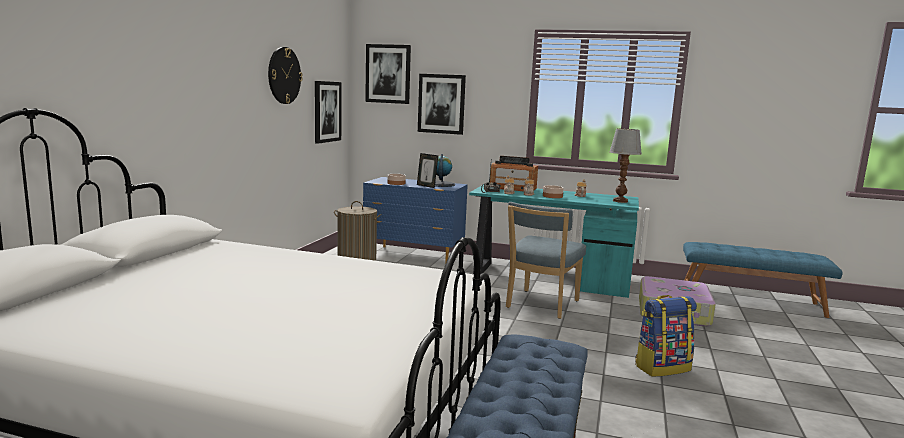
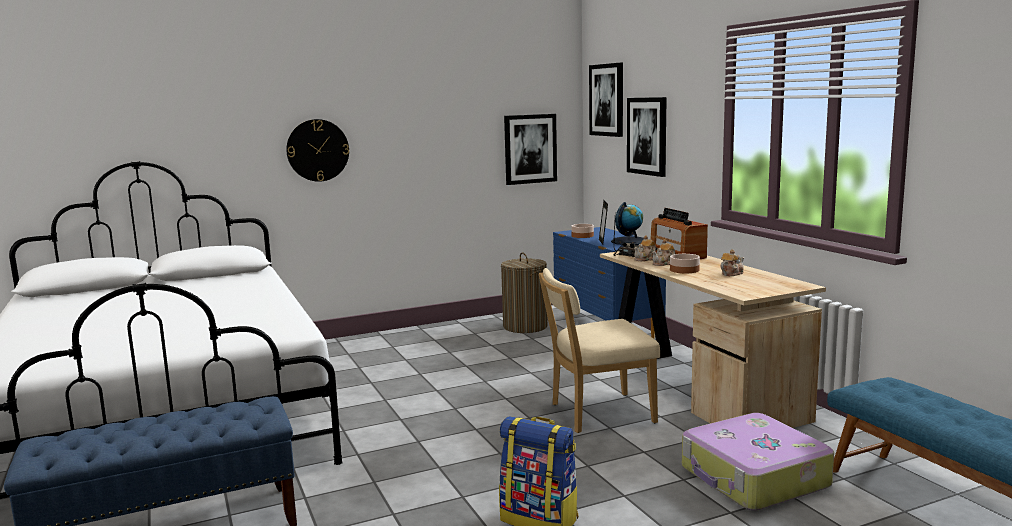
camera: 50 degrees right, 0 degrees up
(284, 75) = (446, 114): wall clock -> wall clock (318, 150)
(540, 305) = (597, 414): blue chair -> beige chair
(548, 278) = (698, 388): turquoise desk -> beige desk
(620, 201) = (759, 288): table lamp -> none

